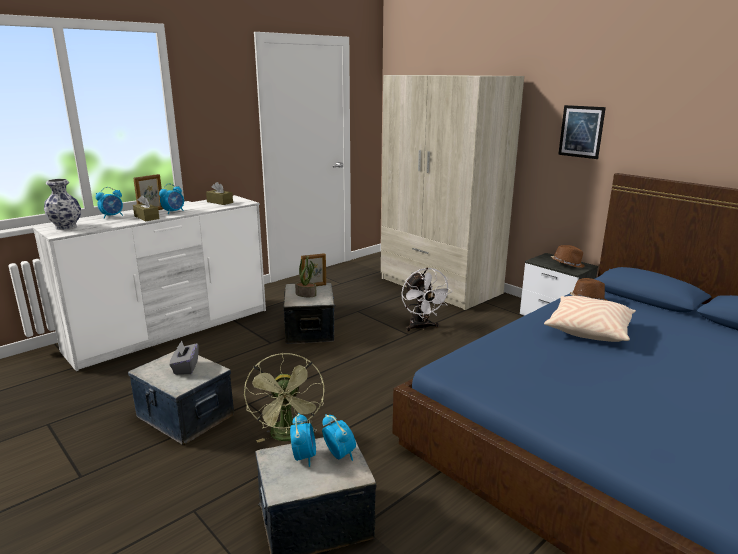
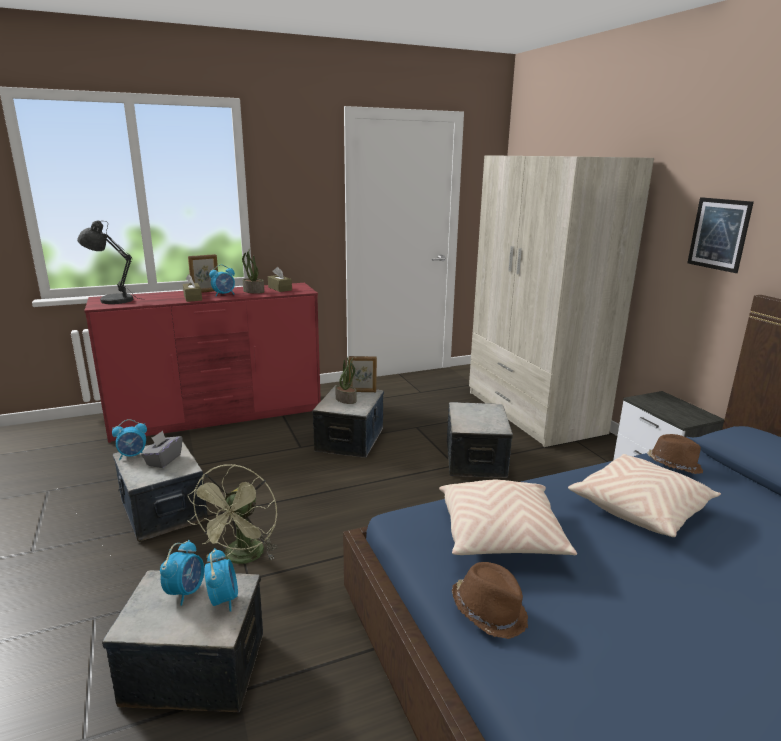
camera: 20 degrees right, 0 degrees up
(66, 227) = (113, 300): vase -> grey table lamp
(112, 216) = (165, 293): alarm clock -> alarm clock (133, 456)
(172, 330) = (219, 416): white dresser -> red dresser
(198, 207) = (253, 291): none -> potted plant
(421, 327) = (476, 459): white fan -> storage box
(519, 364) = (501, 536): none -> beige pillow
(567, 264) = (679, 411): brown hat -> brown hat (489, 611)

